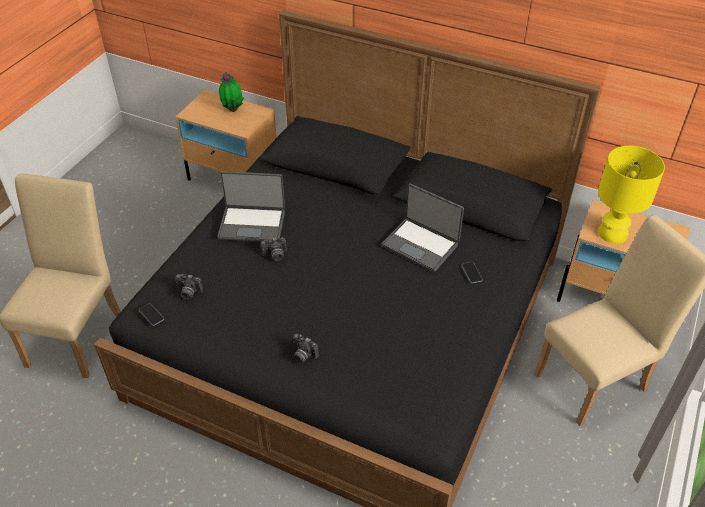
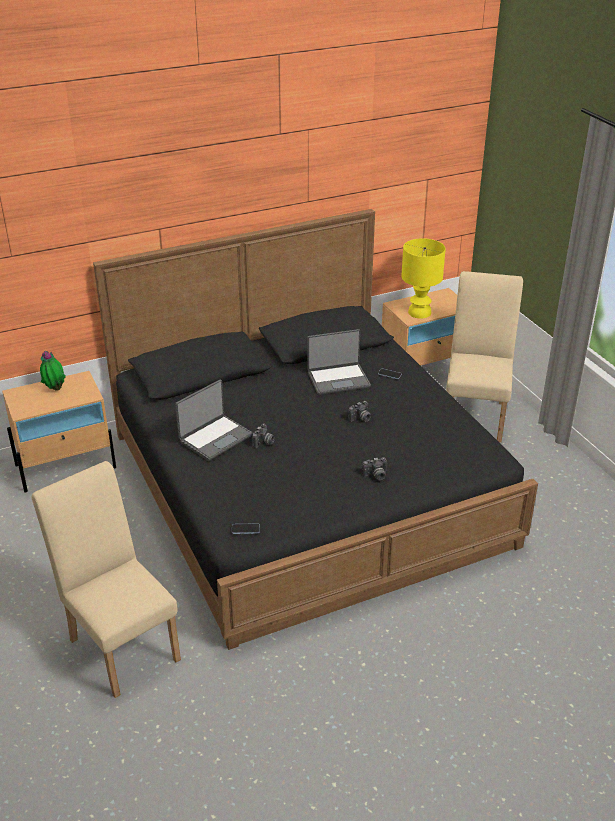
camera: 50 degrees left, 10 degrees down
(188, 292) = (246, 500): camera -> camera (360, 419)

